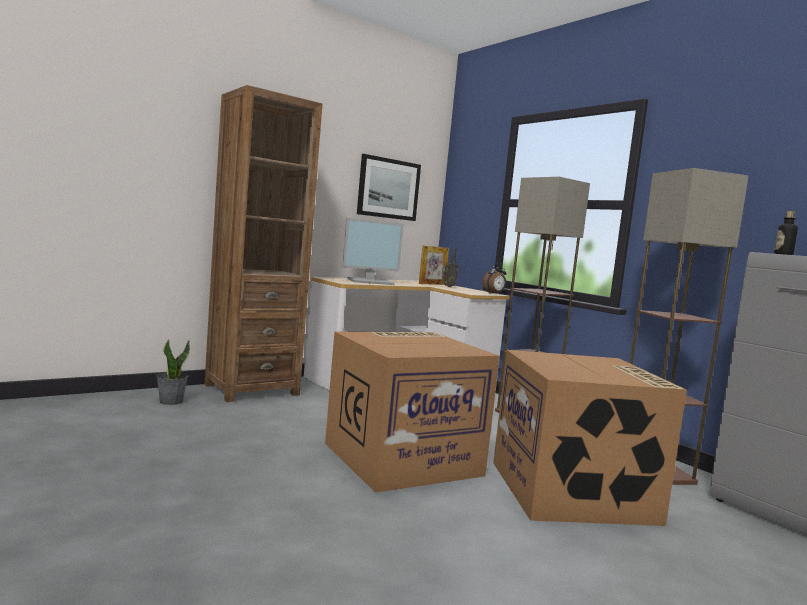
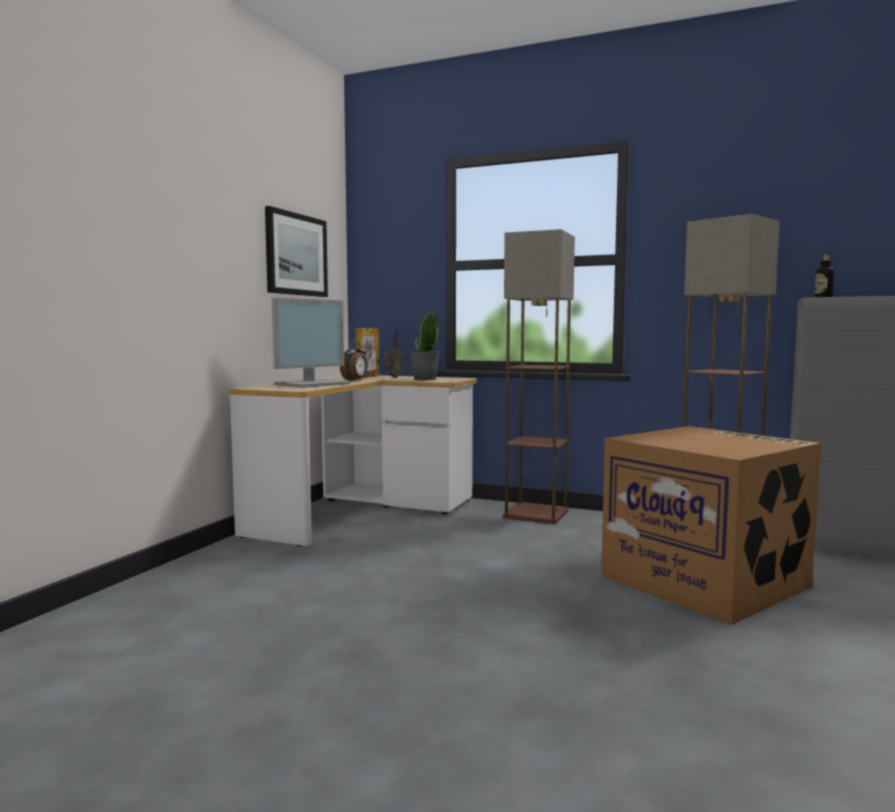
camera: 30 degrees left, 0 degrees up
(171, 401) = (105, 629): potted plant -> potted plant (424, 379)
(251, 389) = (196, 574): brown bookcase -> none
(403, 458) = (519, 602): cardboard box -> none
(494, 293) = (459, 378): alarm clock -> alarm clock (355, 380)

